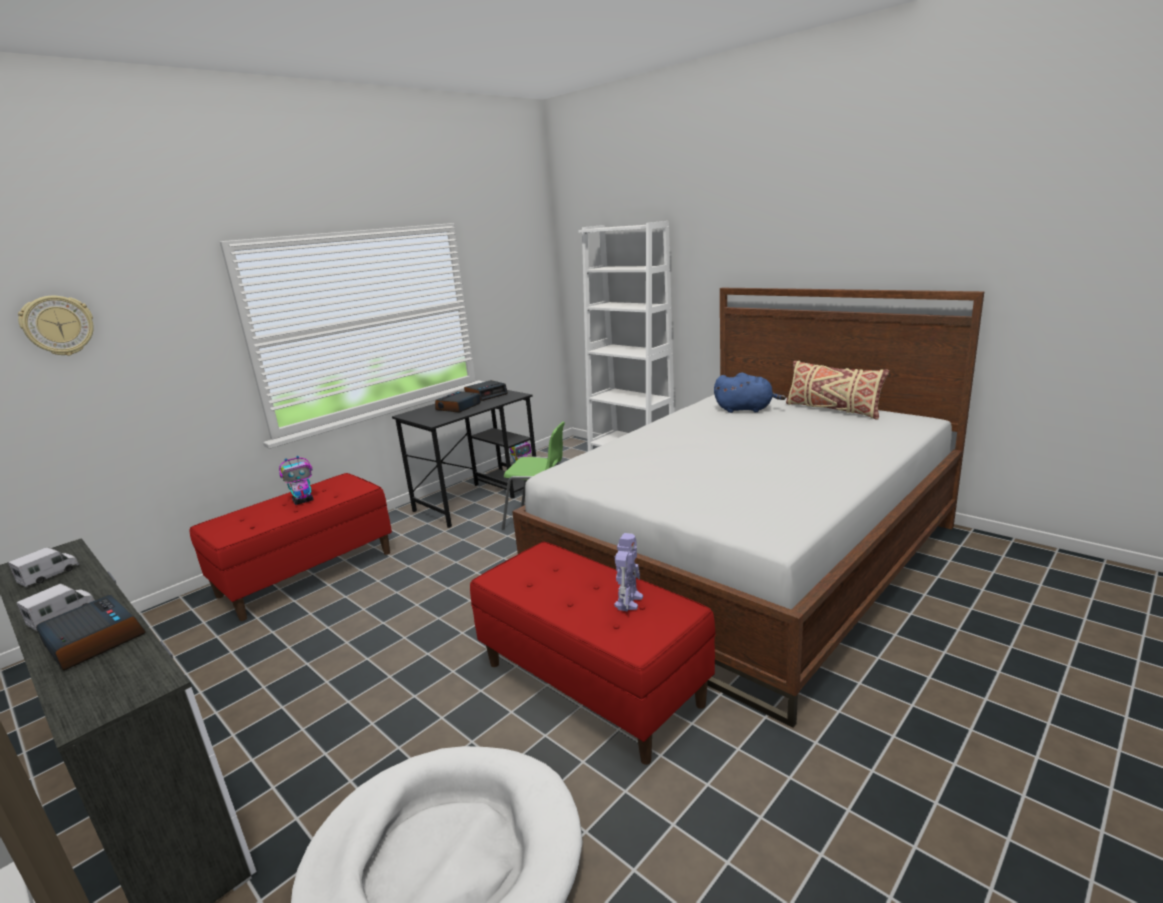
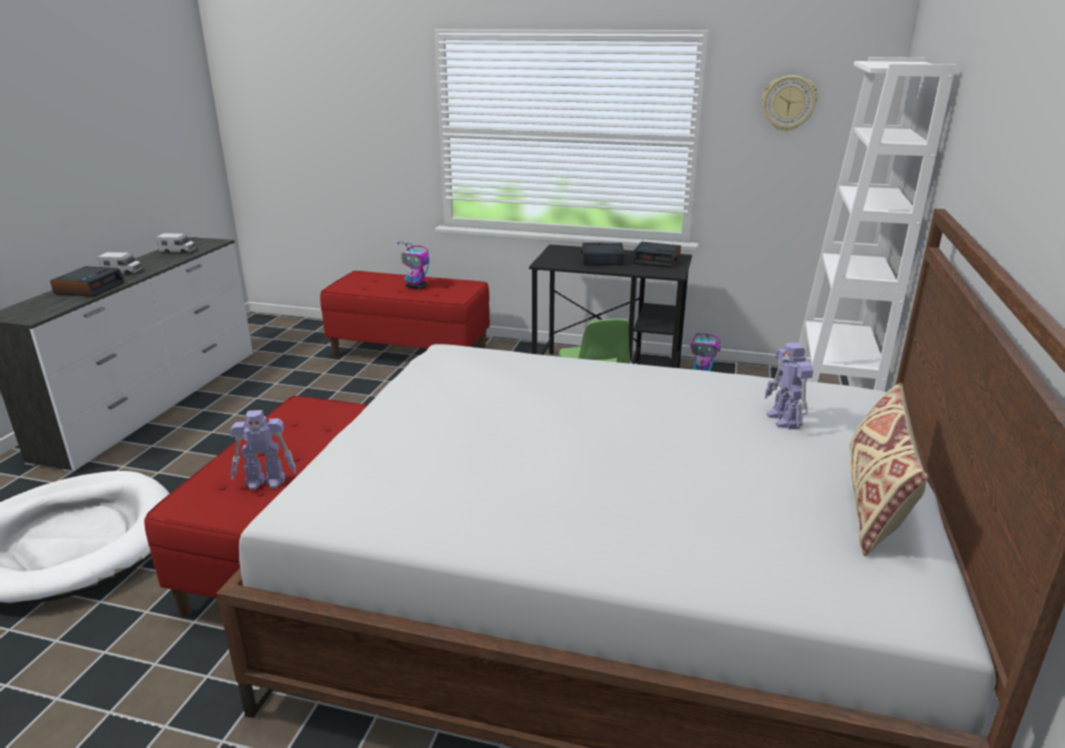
camera: 60 degrees right, 5 degrees up
(58, 325) = (315, 85): wall clock -> wall clock (788, 103)
(746, 409) = (784, 420): blue plush toy -> toy robot

